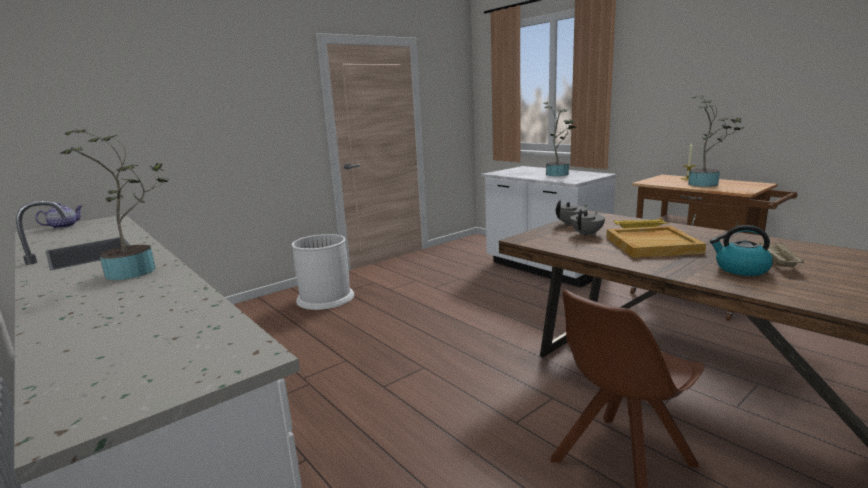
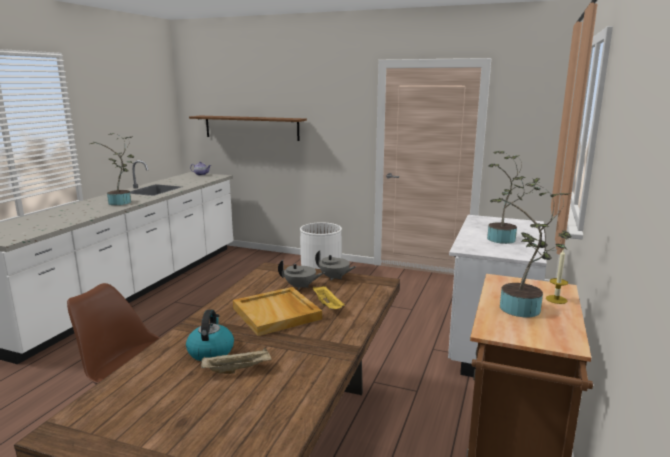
camera: 60 degrees right, 0 degrees up
(139, 132) = (251, 127): none -> brown shelf

